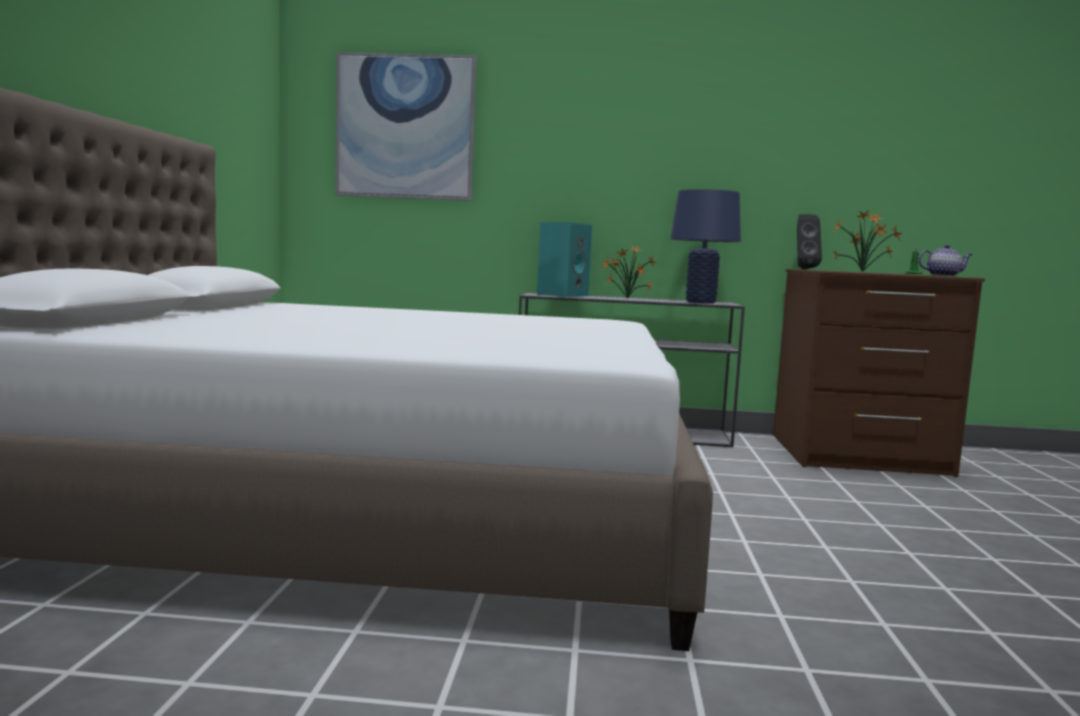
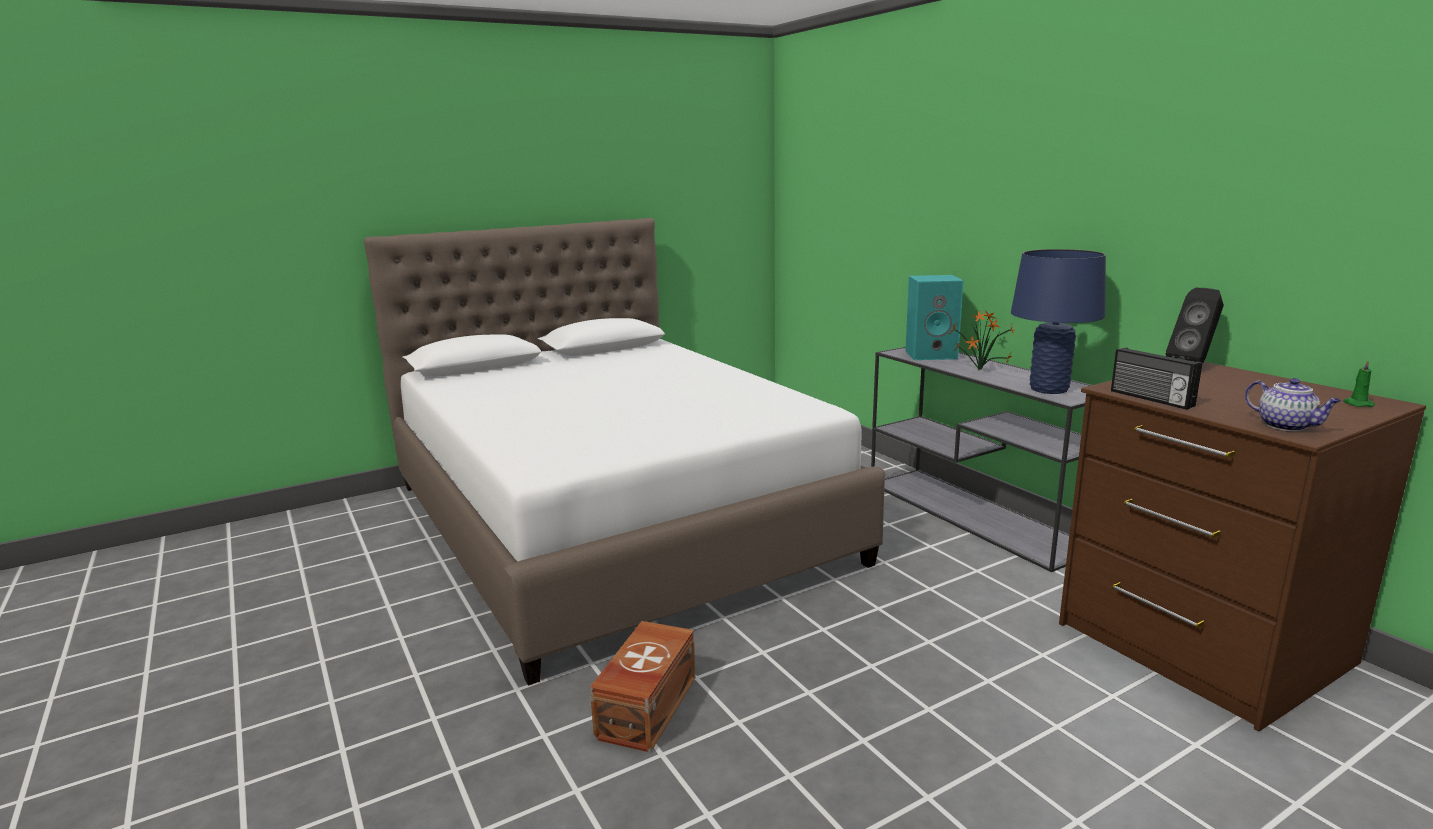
camera: 55 degrees right, 10 degrees up
(405, 127) = (845, 169): picture -> none
(795, 608) = (645, 708): none -> brown storage box
(864, 272) = (1150, 399): potted plant -> radio

